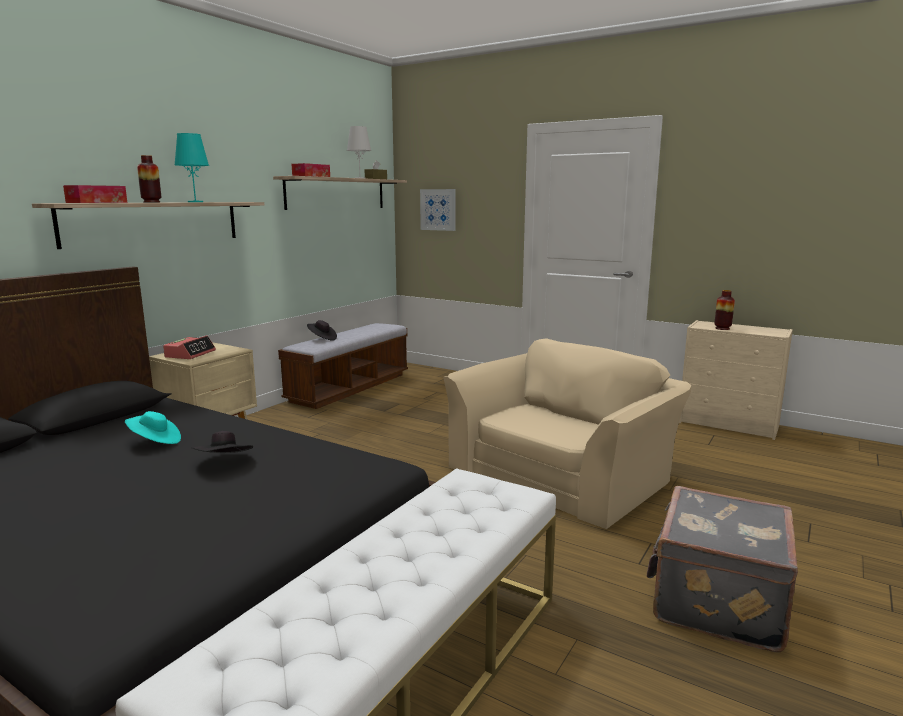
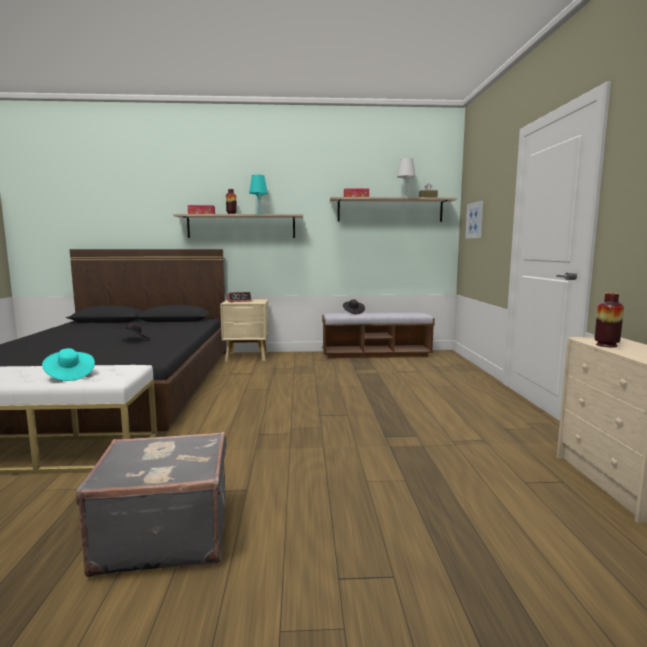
camera: 55 degrees right, 5 degrees down
(155, 442) = (151, 330): turquoise hat -> turquoise hat (69, 375)
(562, 472) = (337, 434): beige armchair -> none

